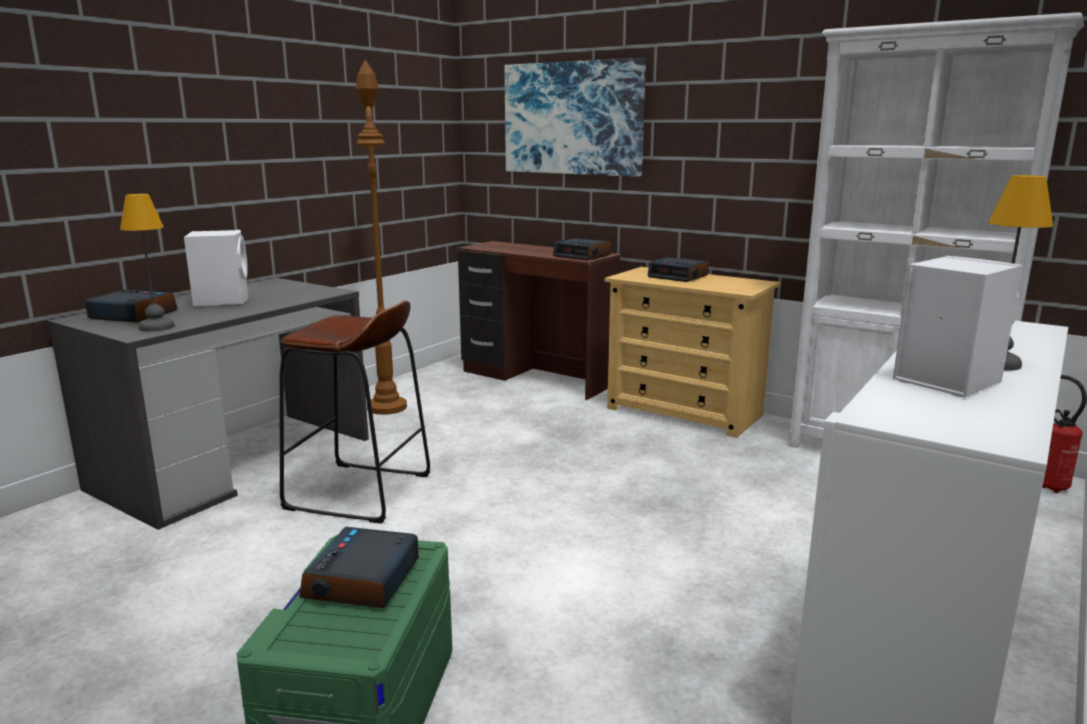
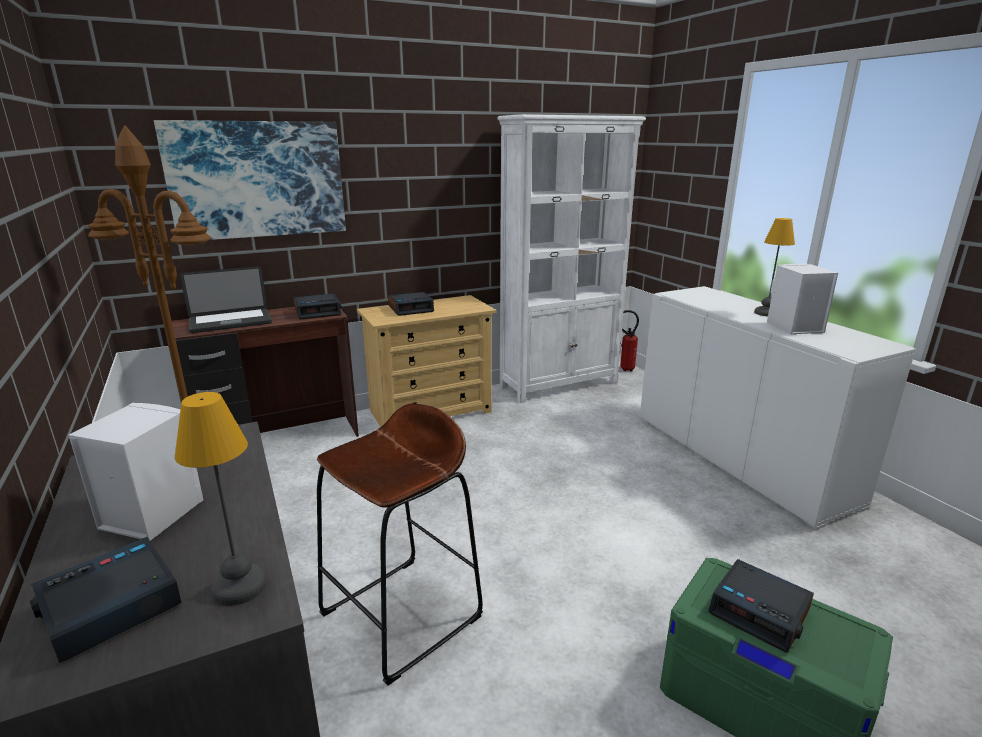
camera: 60 degrees left, 5 degrees up
(514, 248) = (230, 322): none -> laptop

